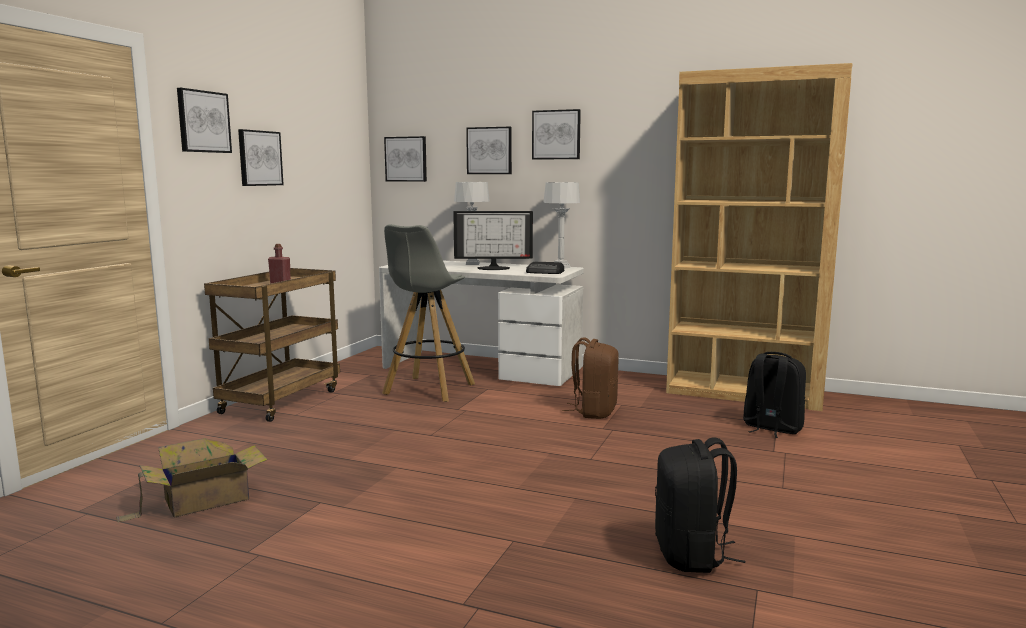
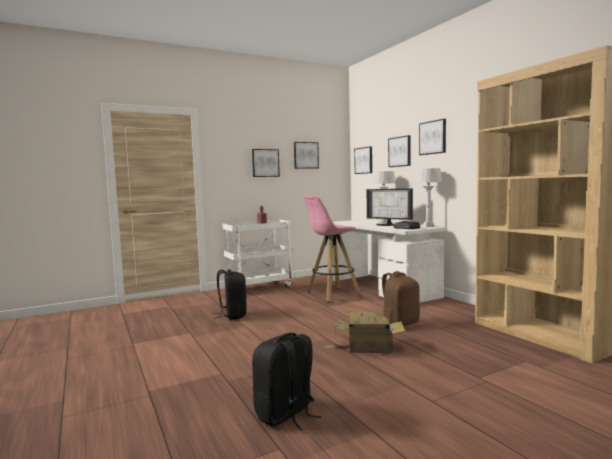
camera: 40 degrees right, 5 degrees down
(202, 500) = (158, 320): cardboard box -> cardboard box (367, 347)
(203, 121) = (230, 146): picture -> picture (305, 155)
(281, 401) = (260, 287): brown cart -> white cart
(428, 390) = (332, 294): grey stool -> pink stool
(771, 428) = (512, 363): black backpack -> black backpack (232, 315)

